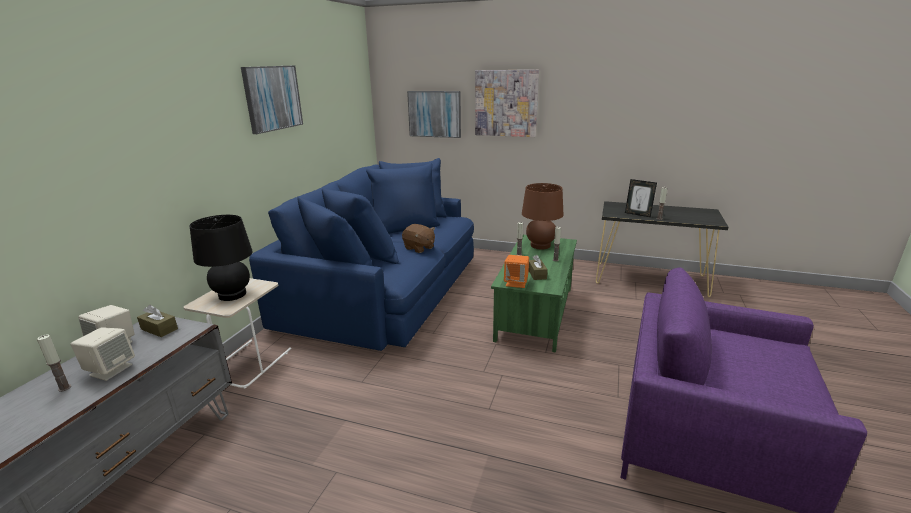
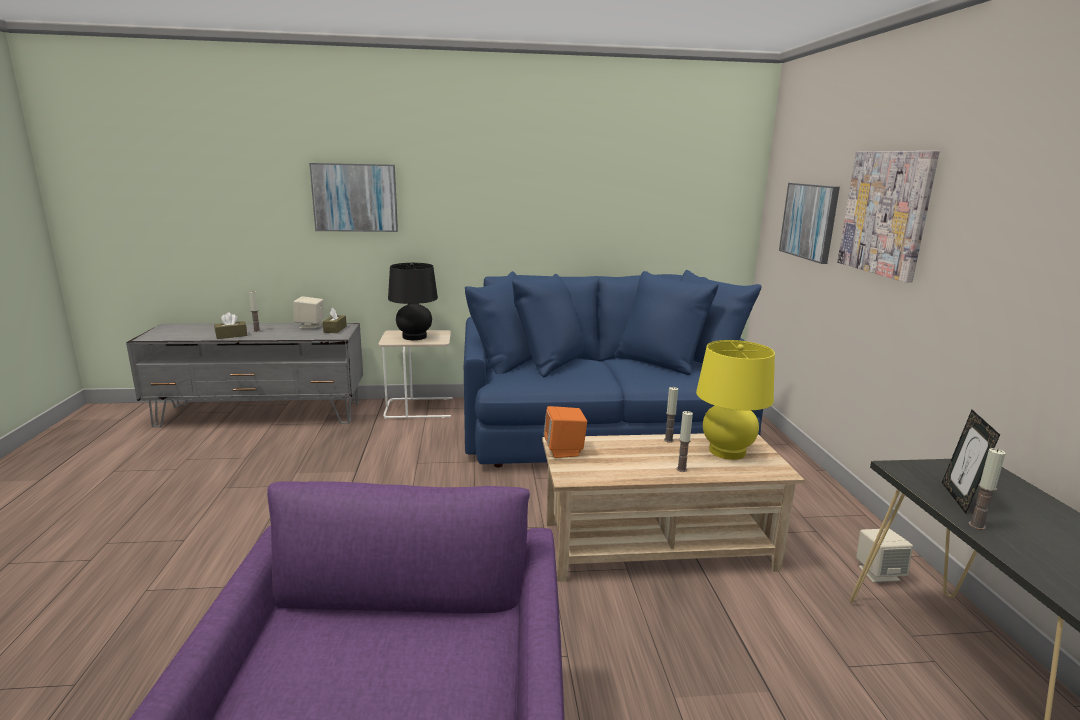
camera: 65 degrees right, 5 degrees down
(110, 370) = (278, 333): beige speaker -> beige speaker (878, 573)
(272, 98) = (551, 169): picture -> picture (355, 197)
(419, 248) = (599, 378): brown plush toy -> none
(535, 313) = (657, 545): green coffee table -> beige coffee table
(537, 274) = (610, 461): brown tissue box -> brown tissue box (231, 335)
(540, 245) = (727, 451): brown table lamp -> yellow table lamp

